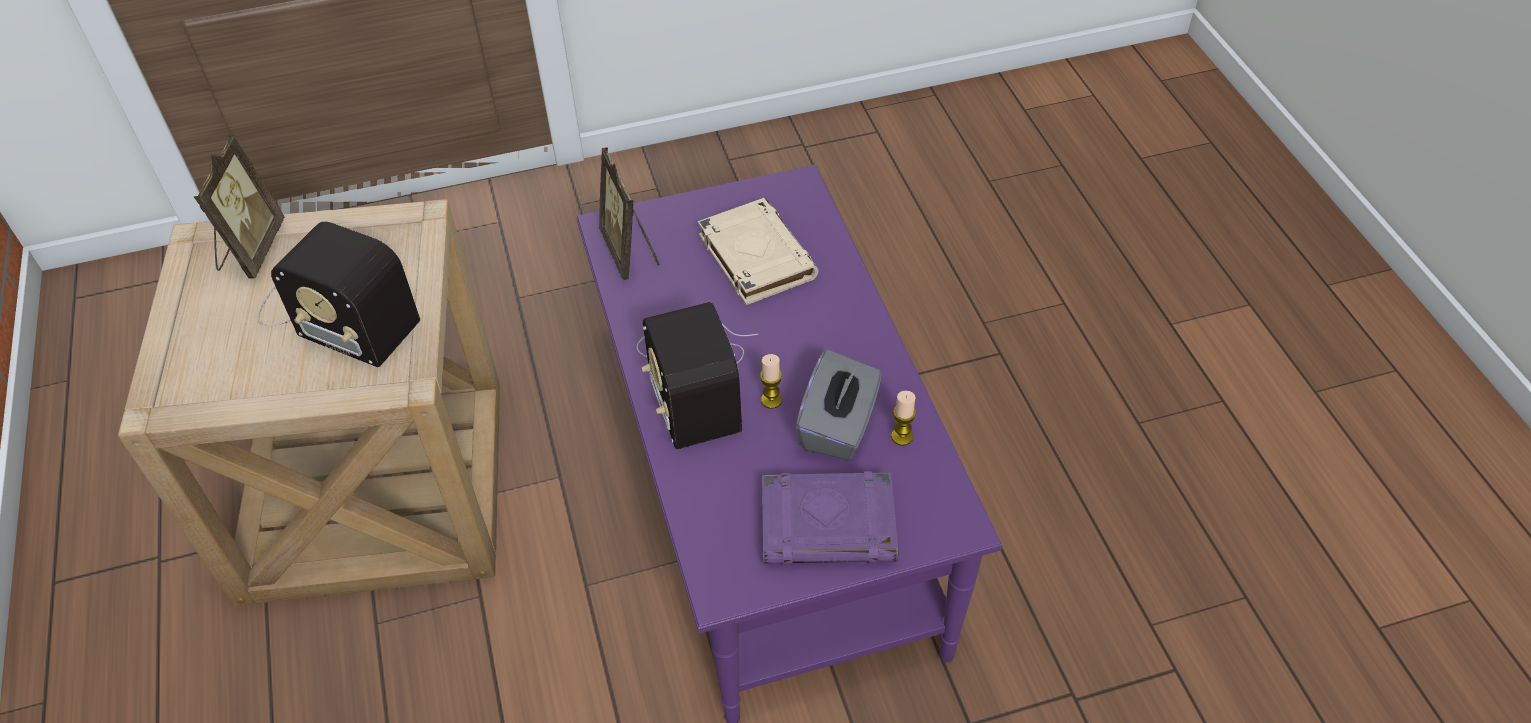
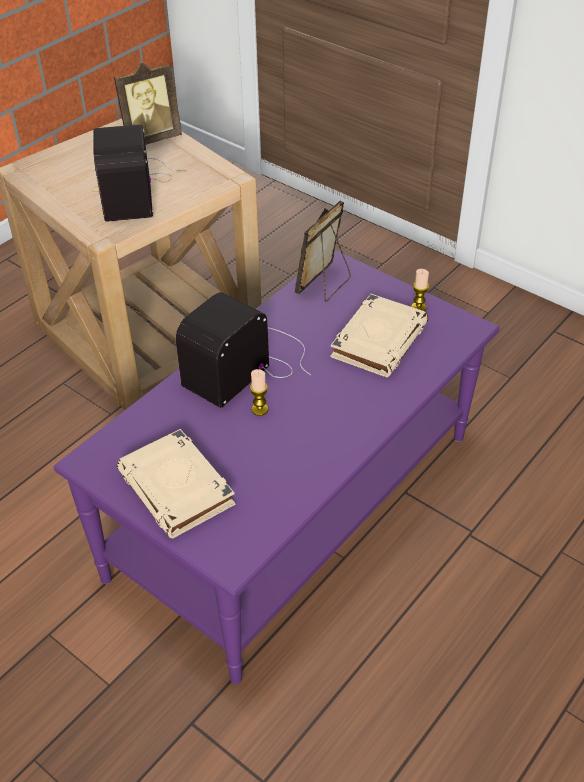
camera: 55 degrees right, 5 degrees down
(830, 525) = (177, 489): purple book -> beige book
(839, 426) = (266, 453): grey tissue box -> none
(902, 436) = (285, 491): candle -> candle (418, 307)

